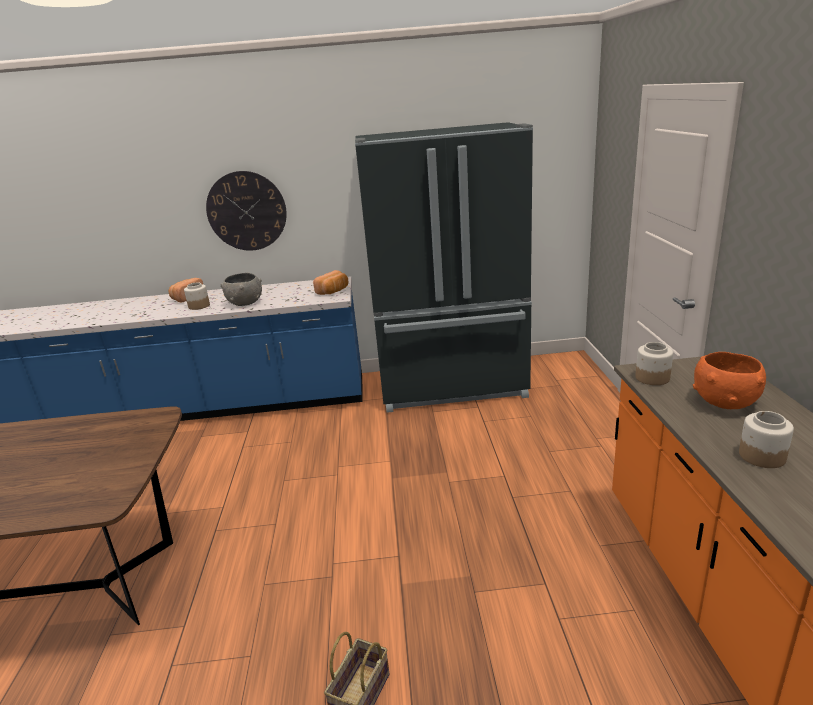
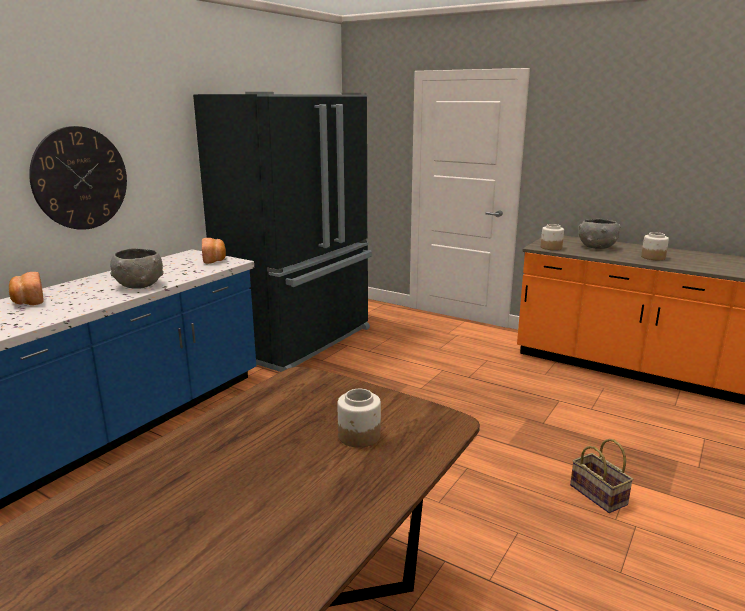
camera: 55 degrees left, 5 degrees down
(199, 306) = (80, 301): jar -> jar (359, 436)
(725, 402) = (596, 247): orange bowl -> grey bowl

